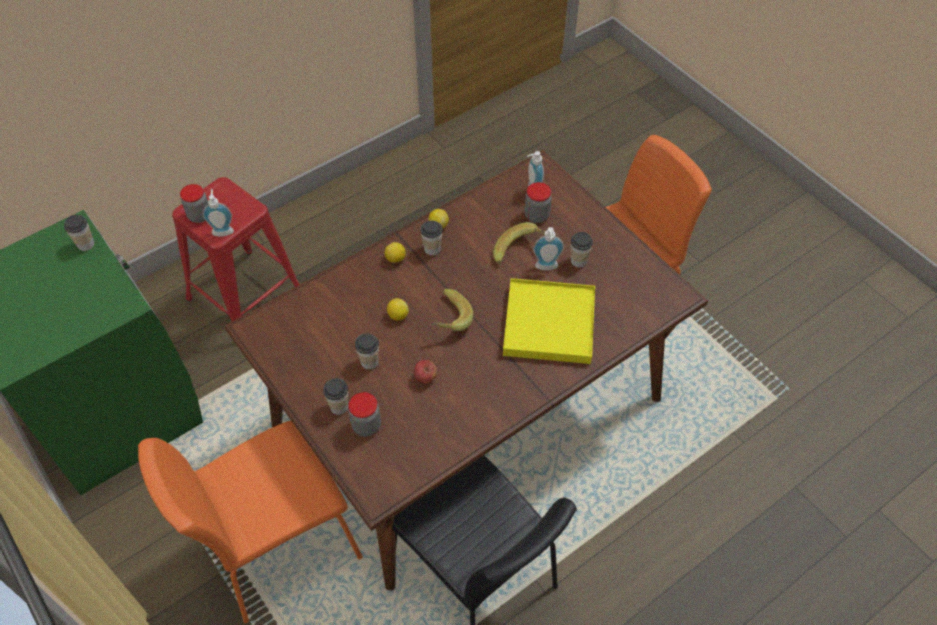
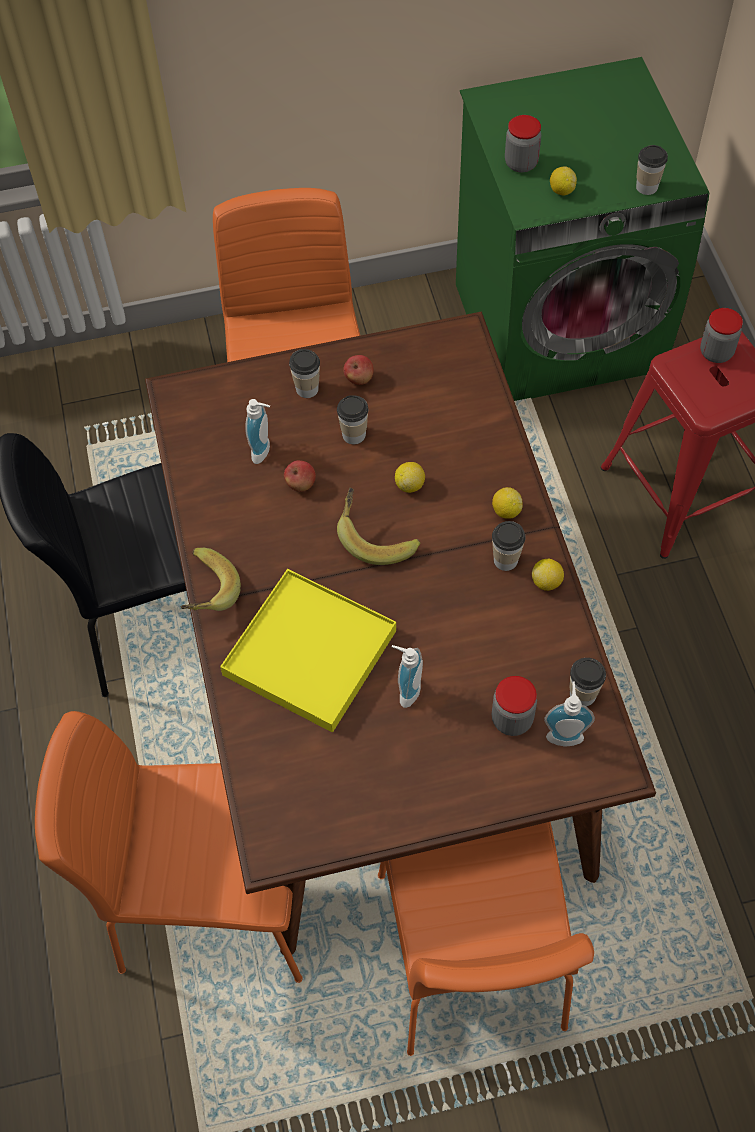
camera: 115 degrees right, 5 degrees up
(101, 292) = (561, 190): none -> lemon
(223, 230) = (679, 371): soap dispenser -> soap dispenser (264, 451)
(317, 377) = (359, 379): none -> apple
(366, 425) = (267, 407): jar -> jar (521, 163)
(521, 252) = (450, 669): banana -> banana (204, 593)
(578, 260) = (400, 739): cup -> cup (582, 694)
(653, 453) = (209, 899): none -> orange chair

